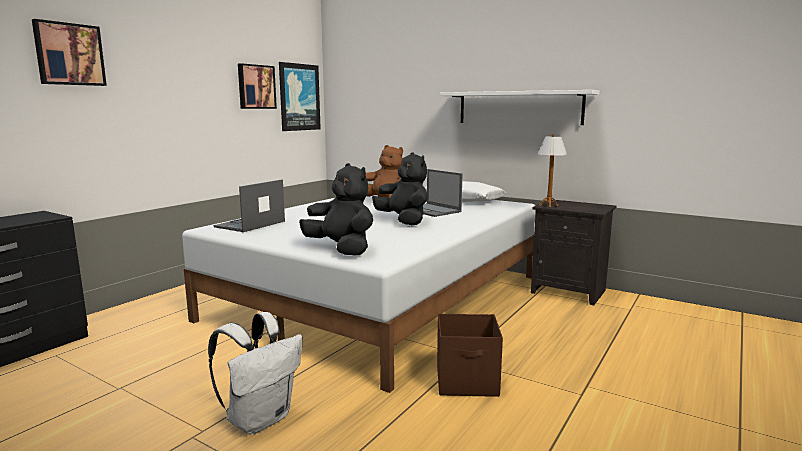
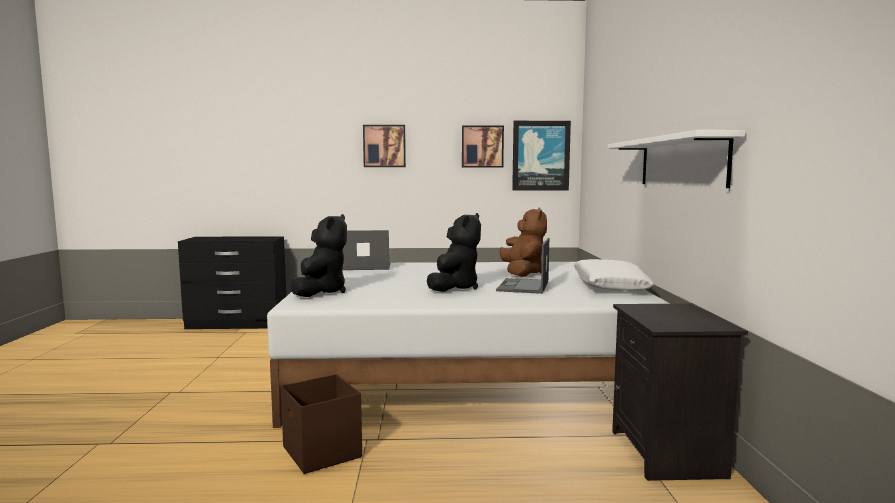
camera: 55 degrees right, 5 degrees down
(69, 54) = (312, 129): picture -> picture (384, 146)
(260, 419) = (203, 401): white backpack -> none
(548, 206) = (638, 307): table lamp -> none

